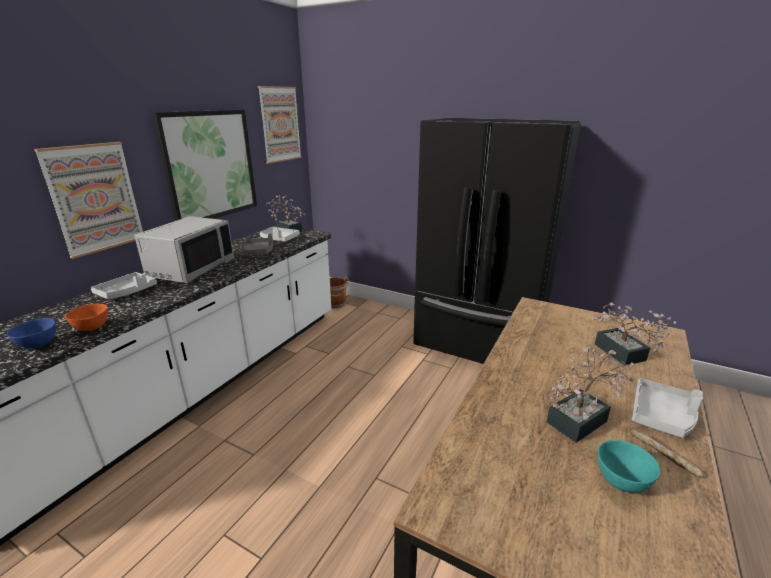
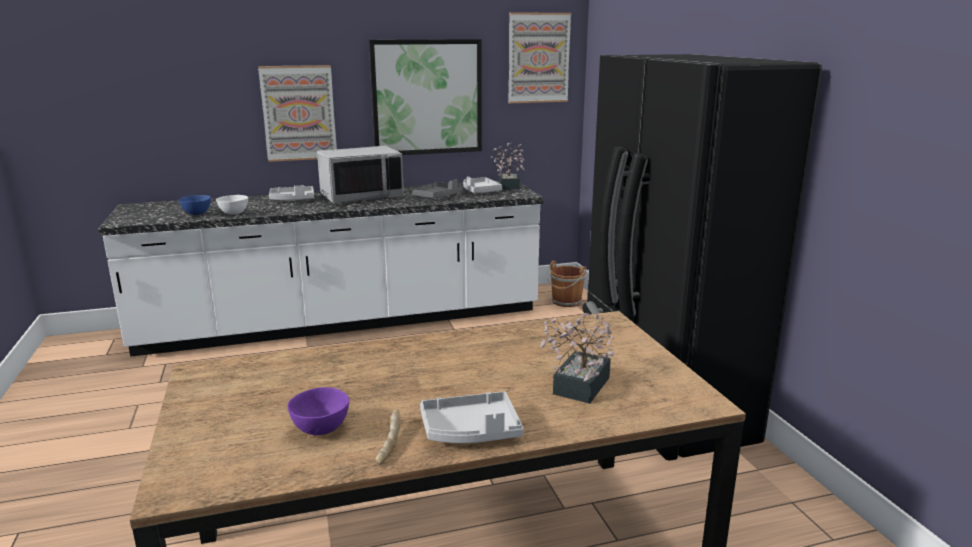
camera: 45 degrees right, 5 degrees down
(91, 328) = (233, 214): orange bowl -> white bowl
(581, 419) = (397, 395): potted plant -> none
(622, 481) = (321, 430): turquoise bowl -> purple bowl

